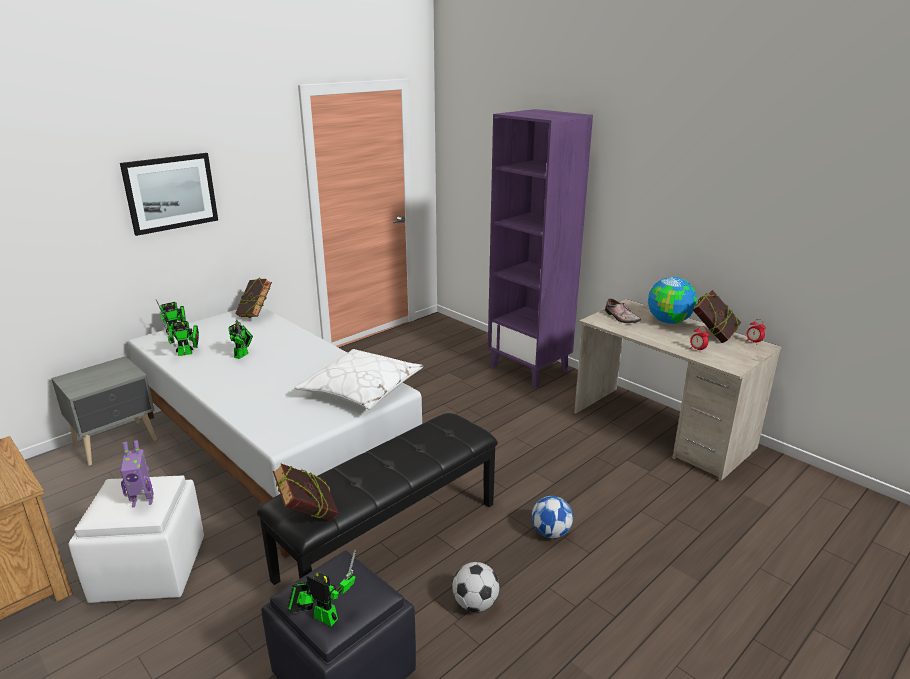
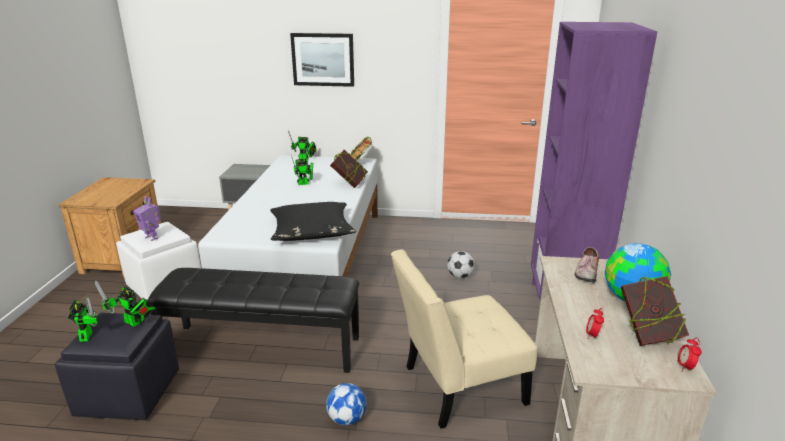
camera: 50 degrees right, 0 degrees up
(187, 353) = (285, 172): toy robot -> toy robot (134, 323)
(308, 517) = (172, 285): book -> book (349, 184)
(361, 389) = (312, 231): white pillow -> black pillow
(475, 603) = (230, 418): football -> football (460, 276)
(571, 461) = (457, 387): none -> beige chair

